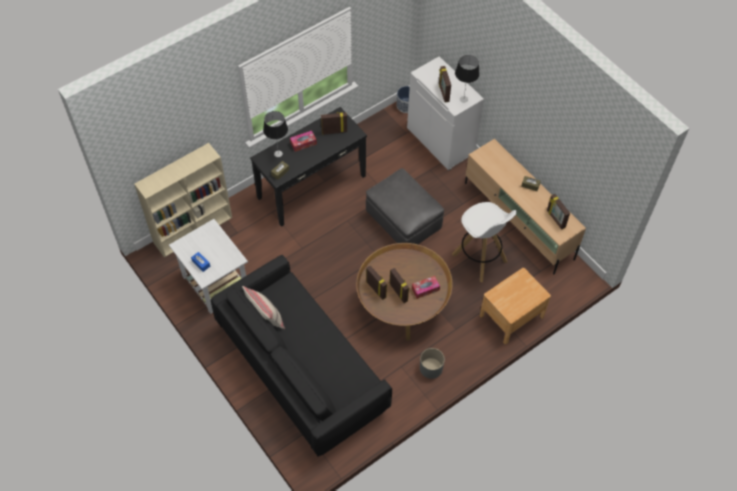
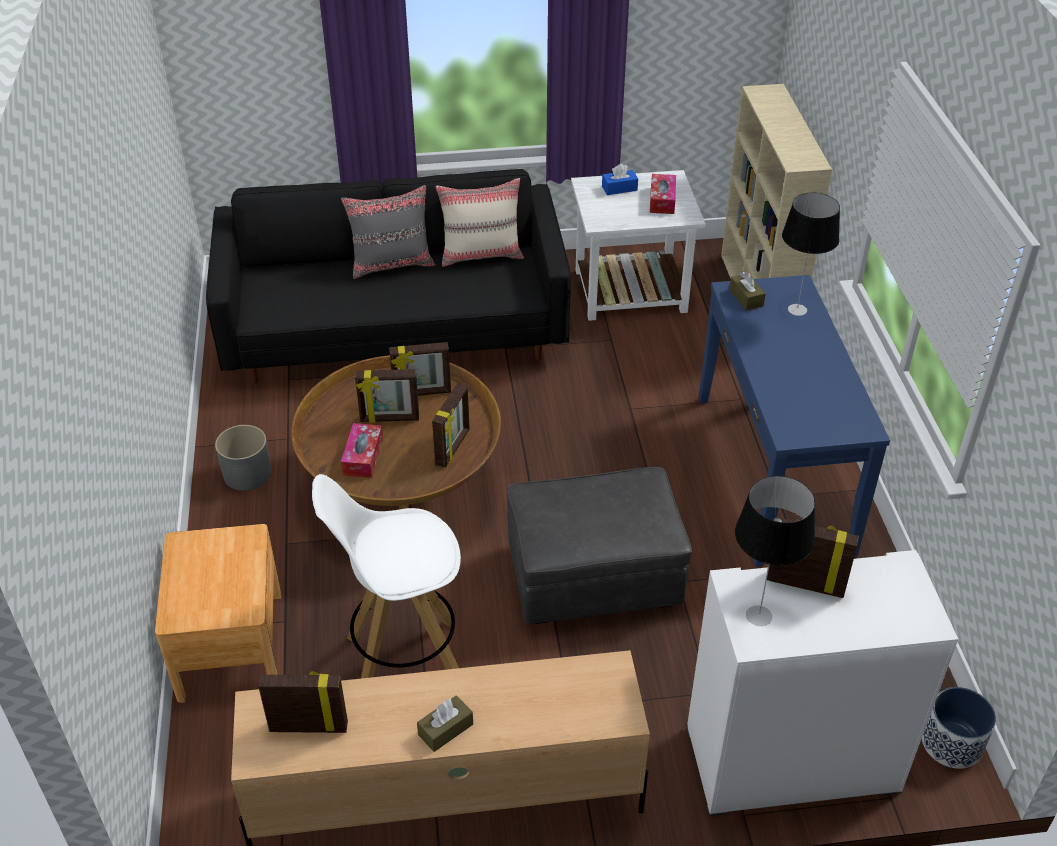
camera: 120 degrees right, 15 degrees down
(295, 351) = (392, 264): none -> grey pillow
(303, 143) = (806, 350): tissue box -> tissue box (662, 200)
(311, 186) = (774, 472): black console table -> blue console table
(334, 131) = (816, 404): picture frame -> picture frame (453, 448)

